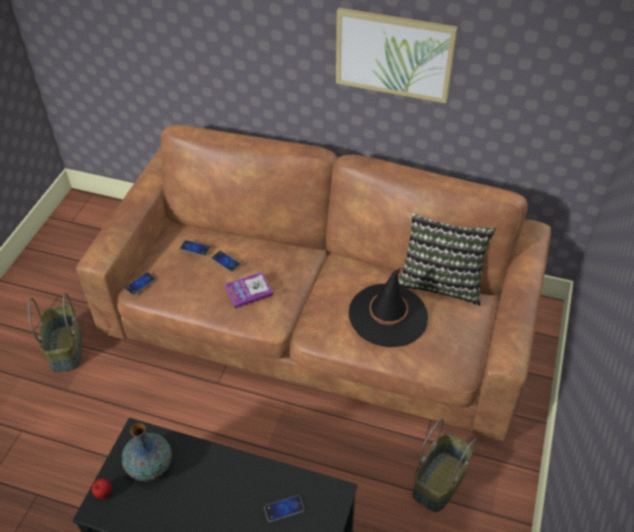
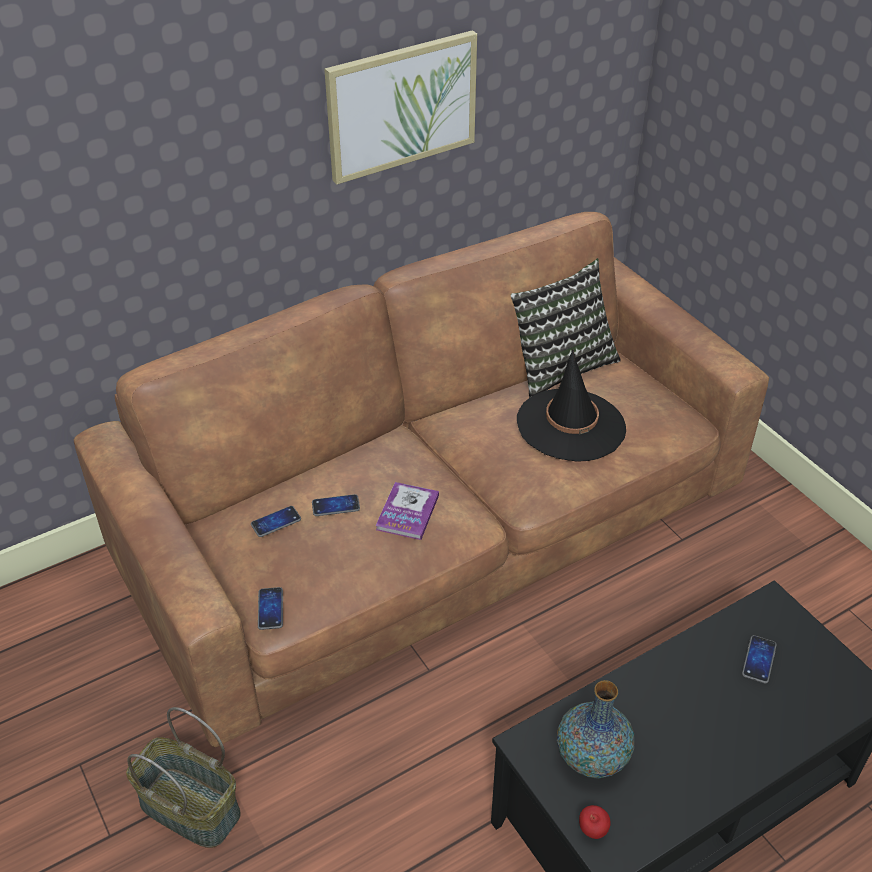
camera: 50 degrees left, 5 degrees down
(440, 482) = (743, 562): basket -> none

